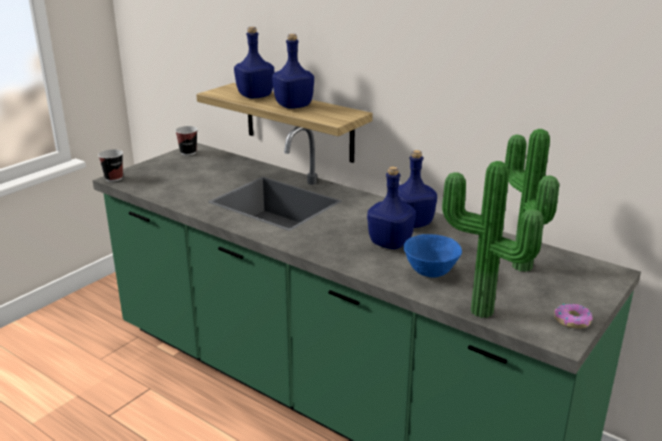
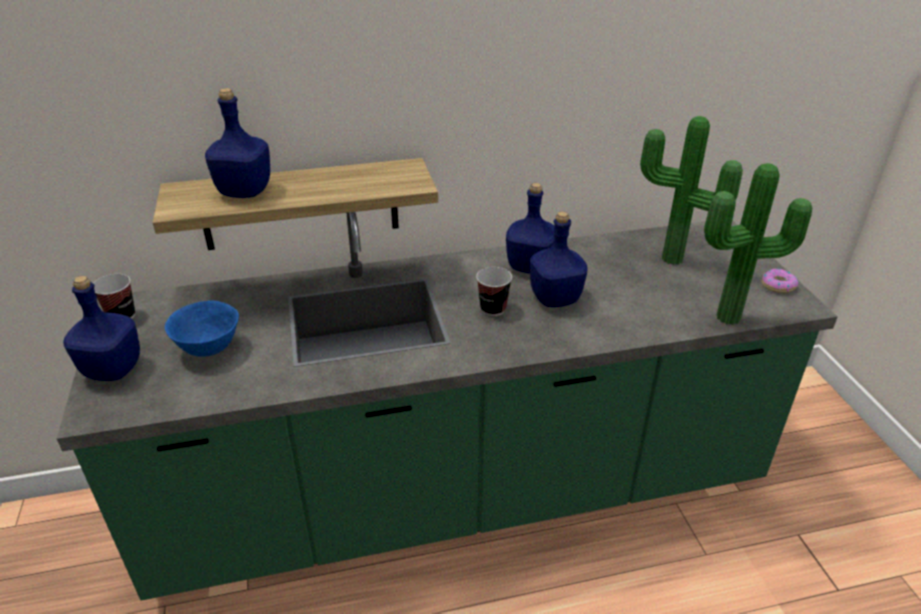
camera: 50 degrees left, 10 degrees up
(114, 178) = (89, 415): cup -> cup (493, 309)
(293, 106) = (325, 185): blue bottle -> blue bottle (112, 370)
(431, 272) = (636, 307): blue bowl -> blue bowl (209, 348)

